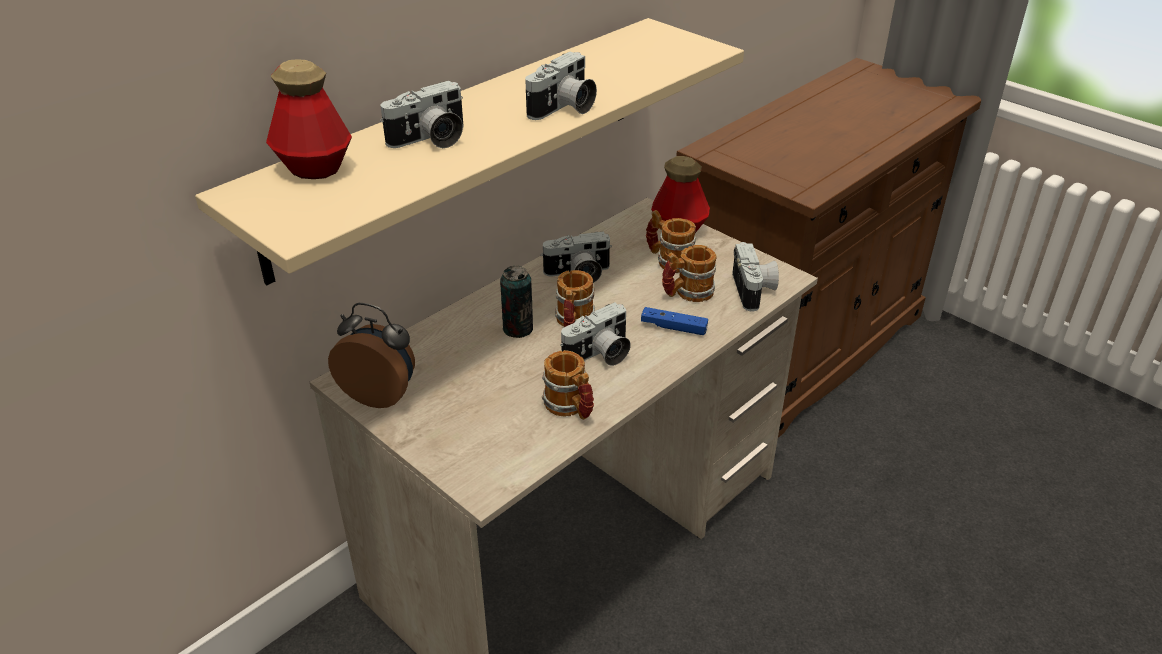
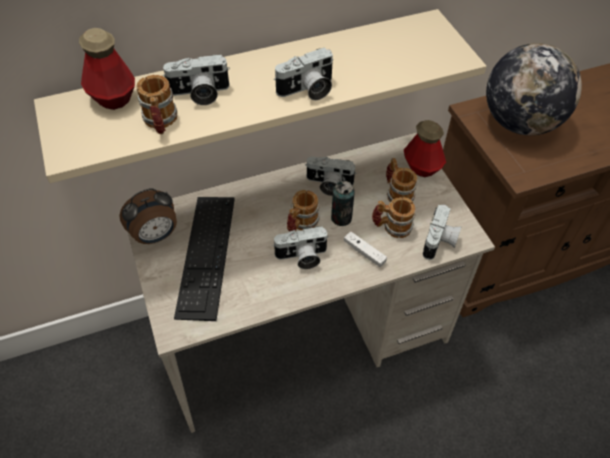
camera: 25 degrees right, 15 degrees up
(381, 393) = (155, 236): alarm clock -> alarm clock turned 105 degrees clockwise
(469, 392) = (206, 255): none -> keyboard
(518, 329) = (264, 216): can -> can (341, 218)
(570, 408) = (259, 292): mug -> mug (160, 122)
(673, 327) = (364, 252): blue game controller -> white game controller
(768, 148) = (520, 123): none -> globe

